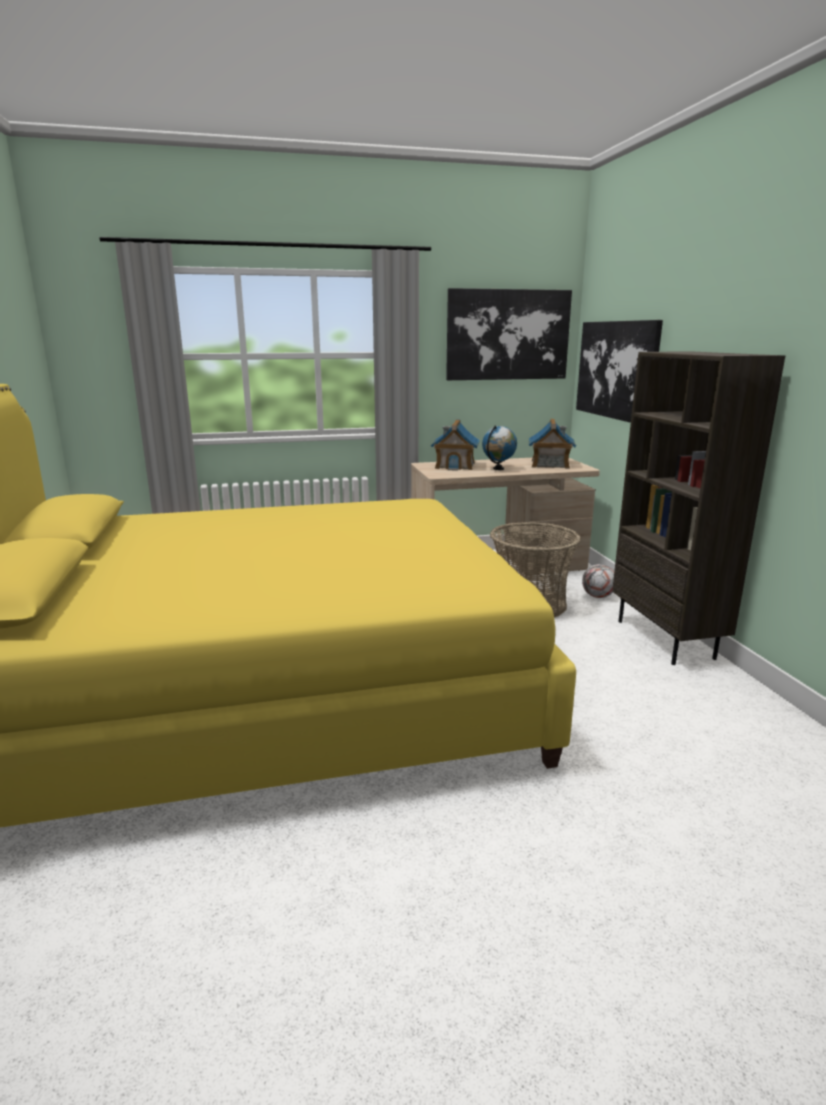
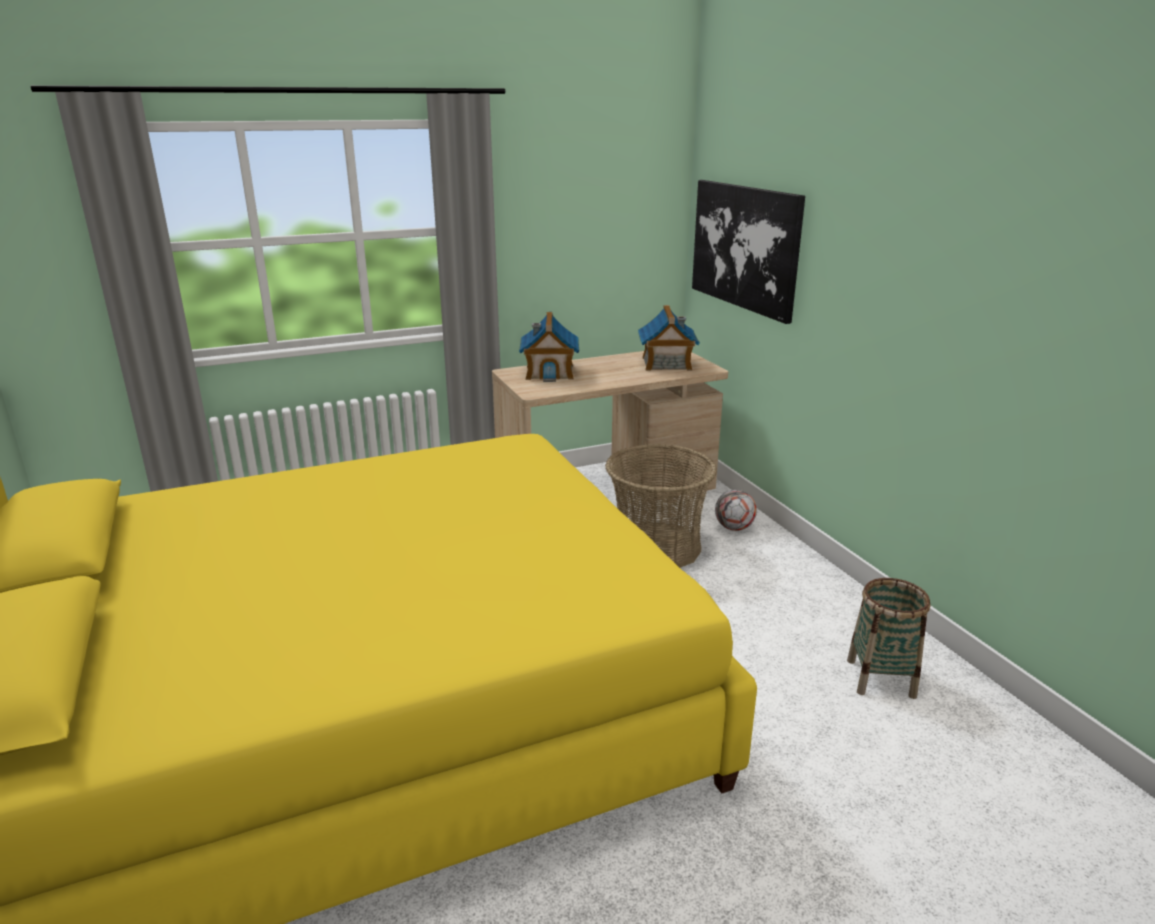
camera: 10 degrees left, 5 degrees up
(498, 469) = (605, 376): globe -> none
(508, 335) = (605, 197): picture -> none
(666, 639) = (822, 586): brown bookcase -> none
(705, 705) = (881, 678): none -> basket

